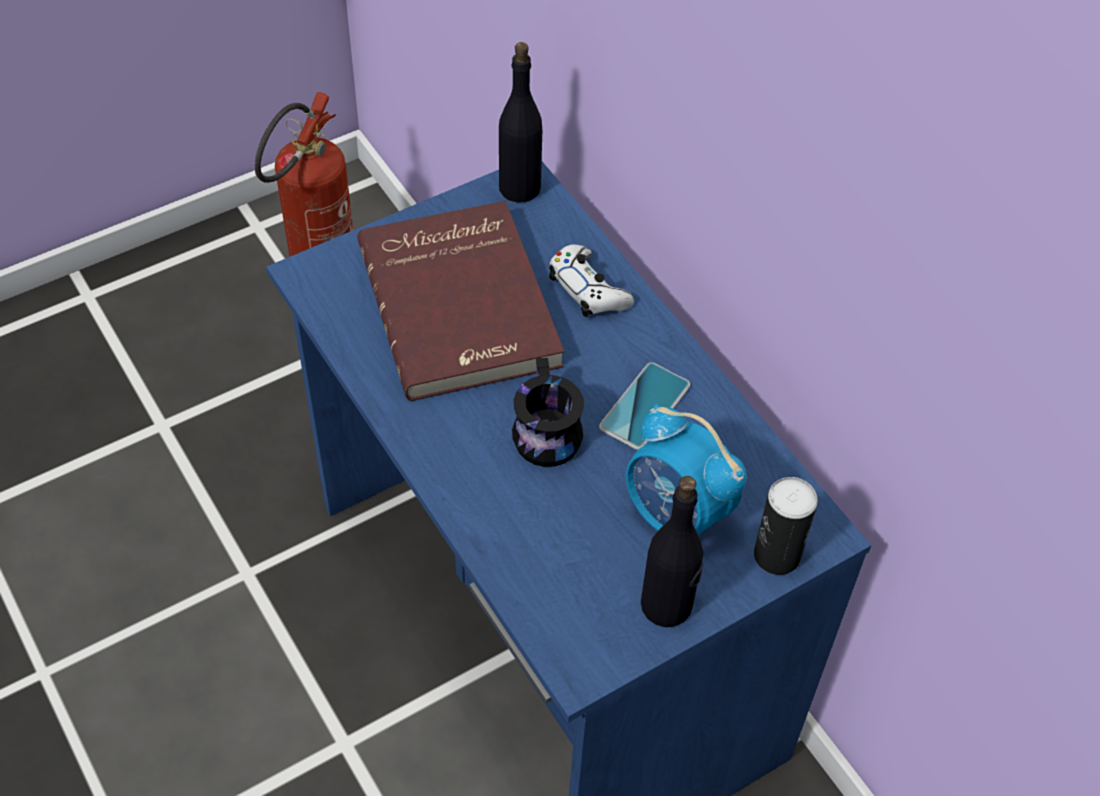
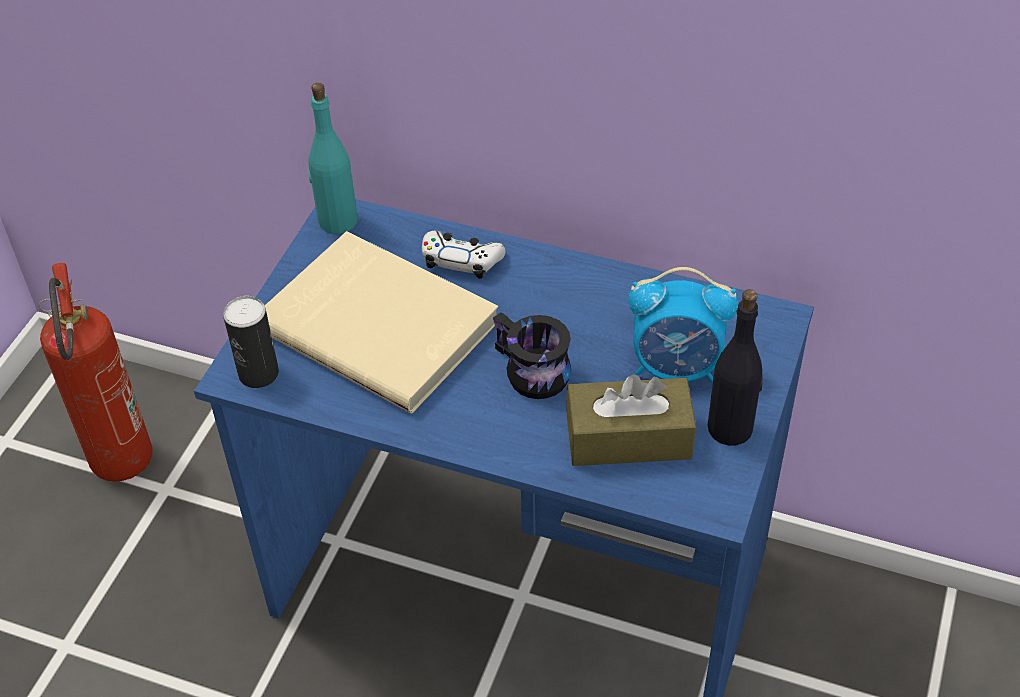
camera: 35 degrees left, 5 degrees down
(463, 304) = (380, 324): red book -> beige book
(519, 187) = (337, 221): black bottle -> turquoise bottle
(567, 549) = (628, 438): none -> brown tissue box
(644, 407) = (582, 312): phone -> none
(777, 555) = (765, 350): can -> can (258, 373)

